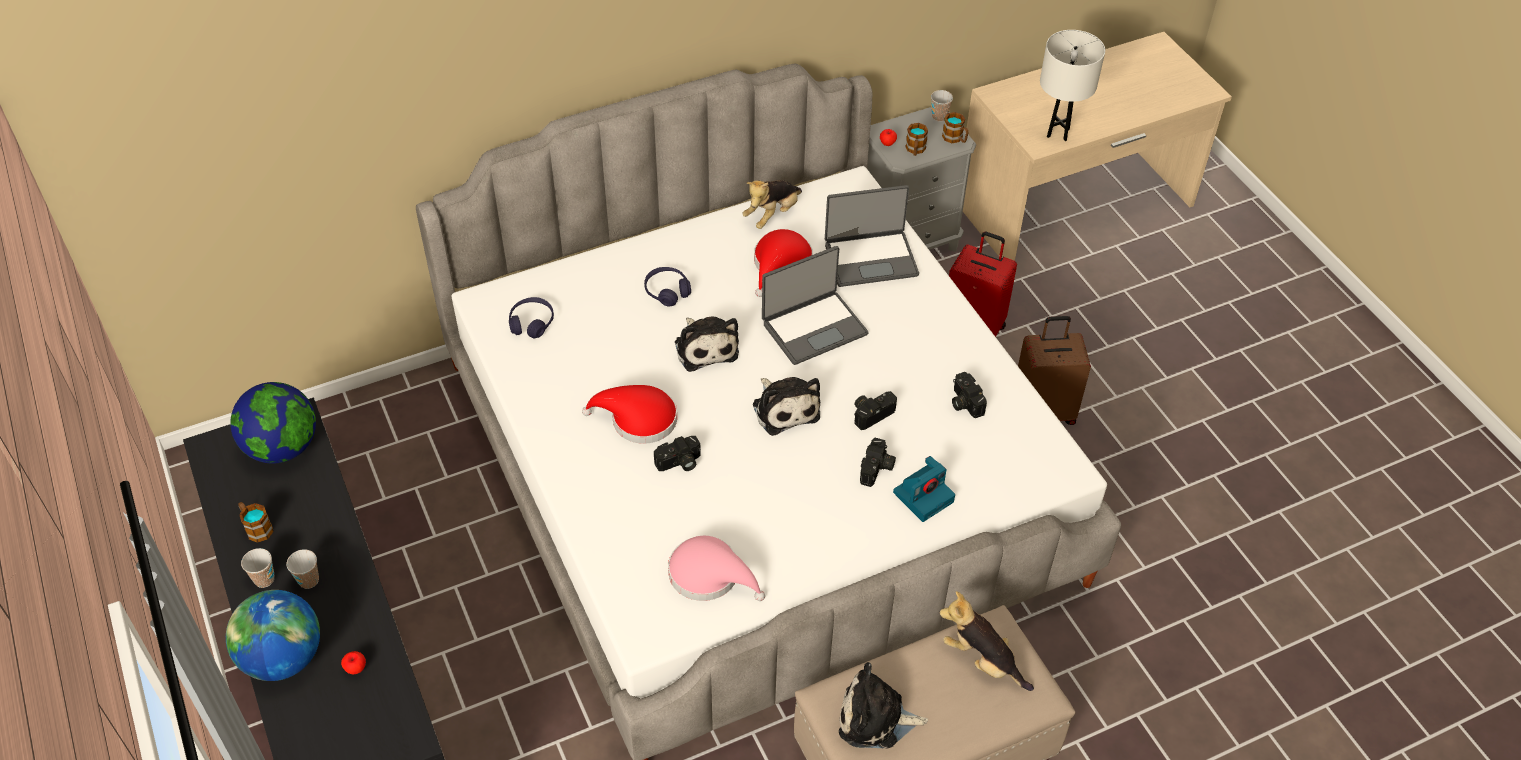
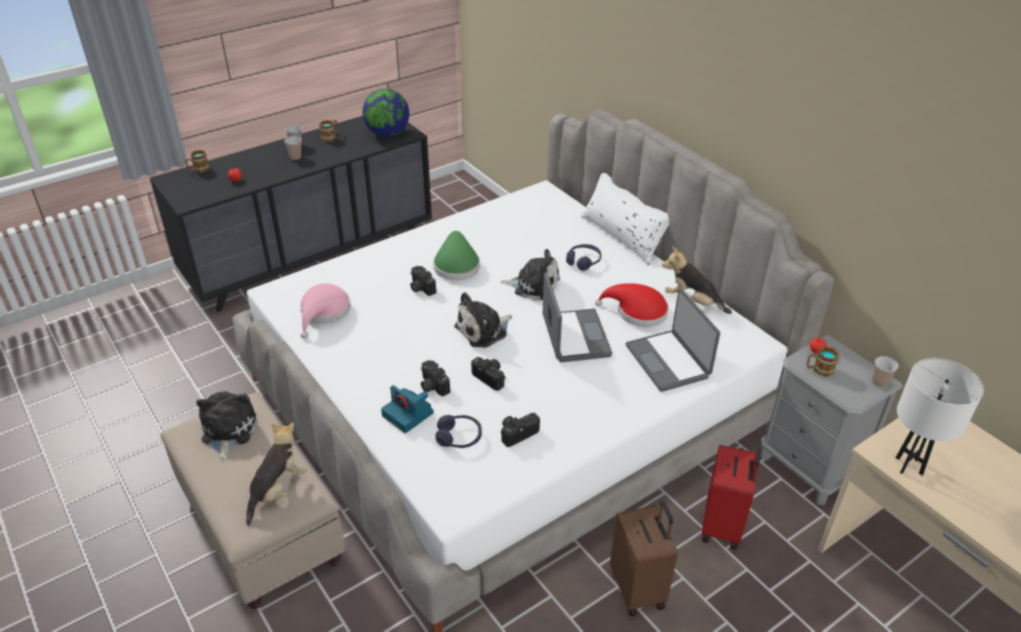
camera: 80 degrees right, 10 degrees down
(283, 658) = (244, 159): globe -> none
(531, 323) = (530, 211): purple headphones -> purple headphones (459, 437)
(622, 244) = (622, 236): none -> white pillow
(638, 419) = (456, 265): red hat -> green hat
(705, 347) = (534, 285): plush toy -> plush toy turned 135 degrees counterclockwise
(813, 327) = (574, 336): laptop -> laptop turned 150 degrees counterclockwise
(877, 469) = (432, 385): camera -> camera turned 45 degrees clockwise
(955, 139) = (854, 395): mug -> mug (198, 170)

